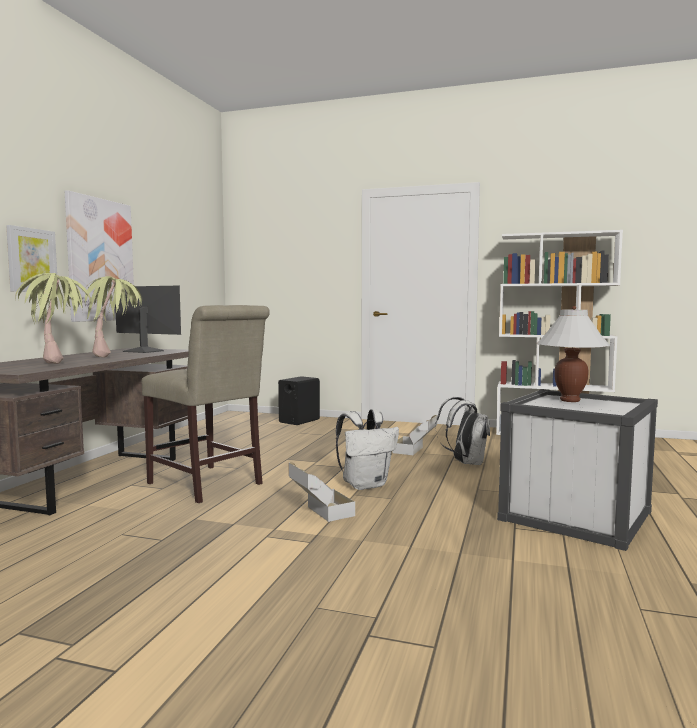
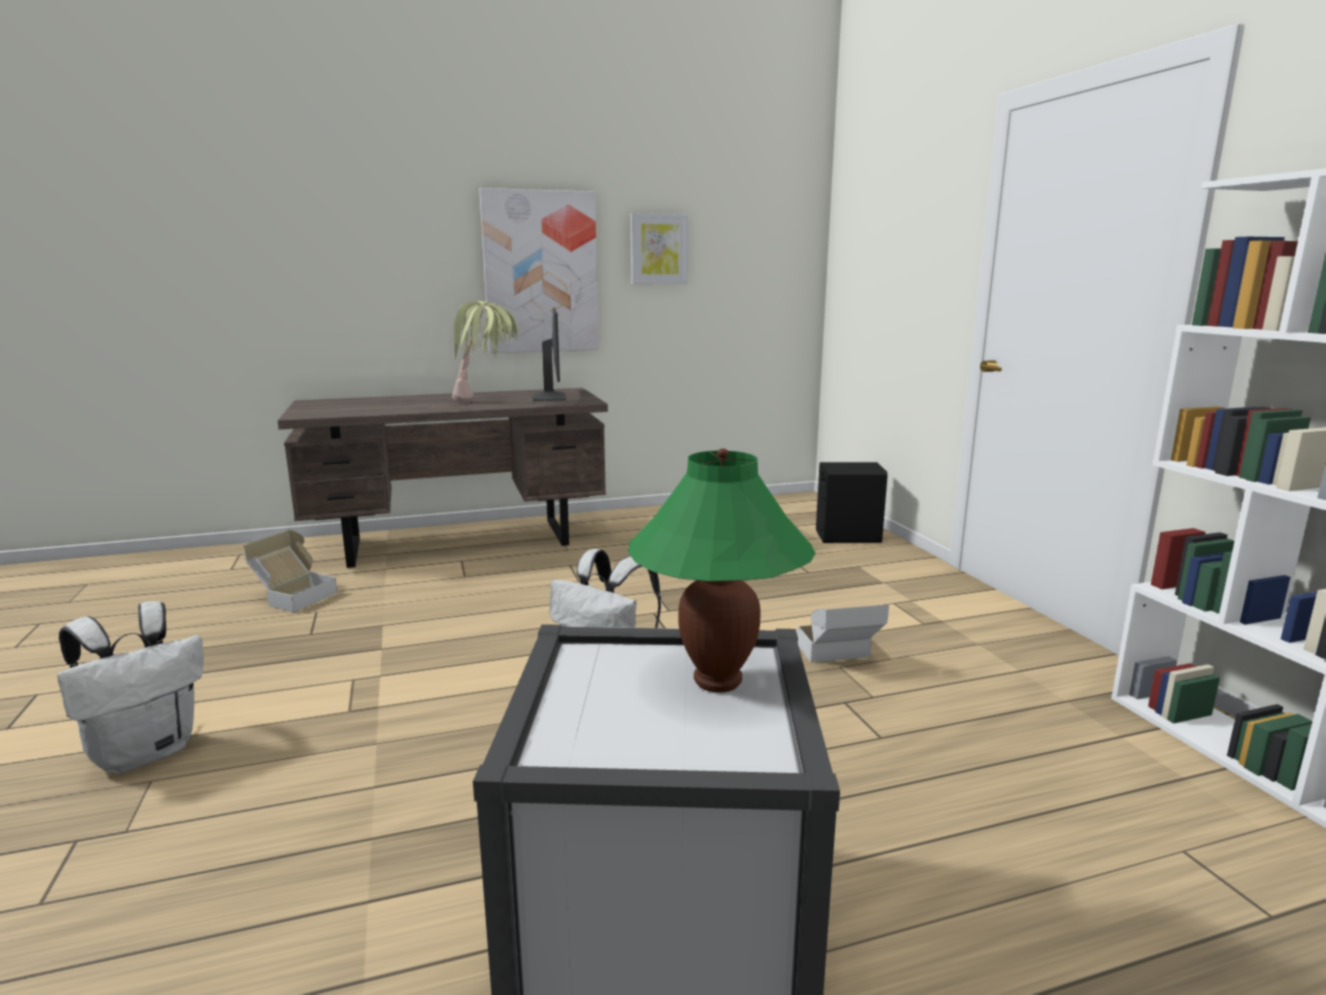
camera: 55 degrees right, 10 degrees up
(31, 260) = (430, 281): picture -> picture (658, 249)
(59, 361) = (403, 404): potted plant -> none
(208, 485) = (498, 591): beige chair -> none
(320, 514) = (454, 683): cardboard box -> cardboard box (293, 597)
(465, 462) = (844, 719): white backpack -> white backpack (147, 752)
(570, 400) = (717, 681): white table lamp -> green table lamp

